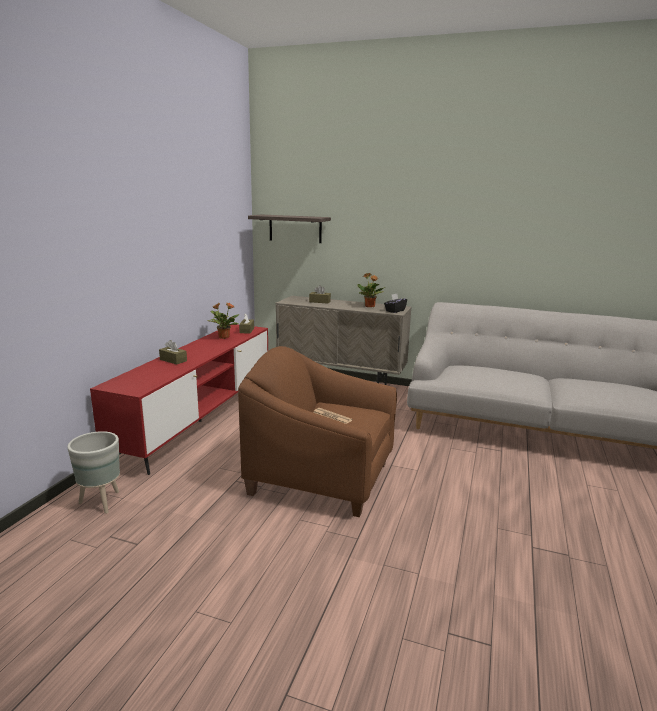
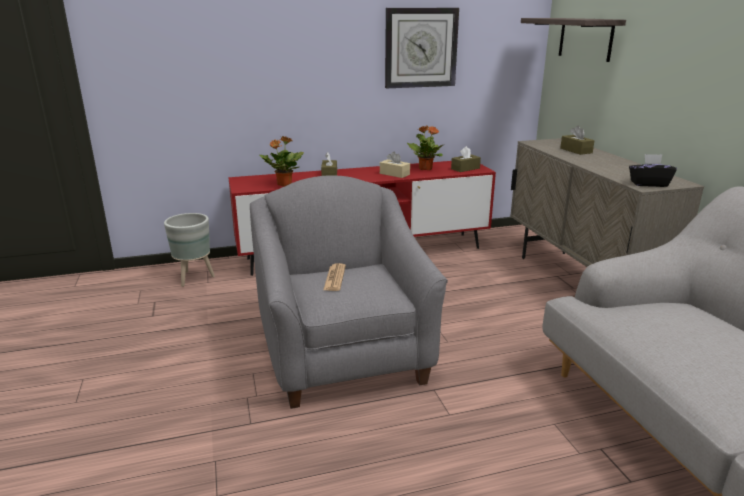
camera: 55 degrees right, 5 degrees up
(198, 242) = (420, 48): none -> wall clock
(215, 346) = (394, 174): none -> beige tissue box
(321, 478) = (343, 354): brown armchair -> grey armchair
(370, 306) = (628, 170): potted plant -> potted plant (284, 184)

